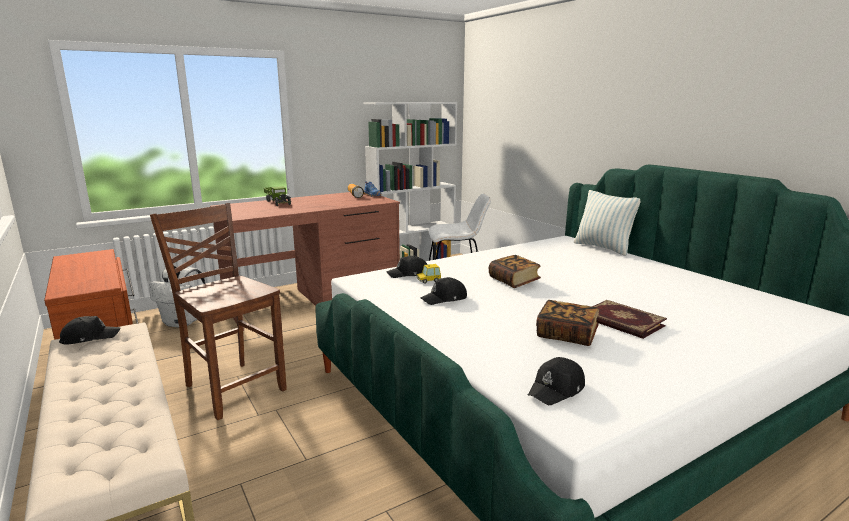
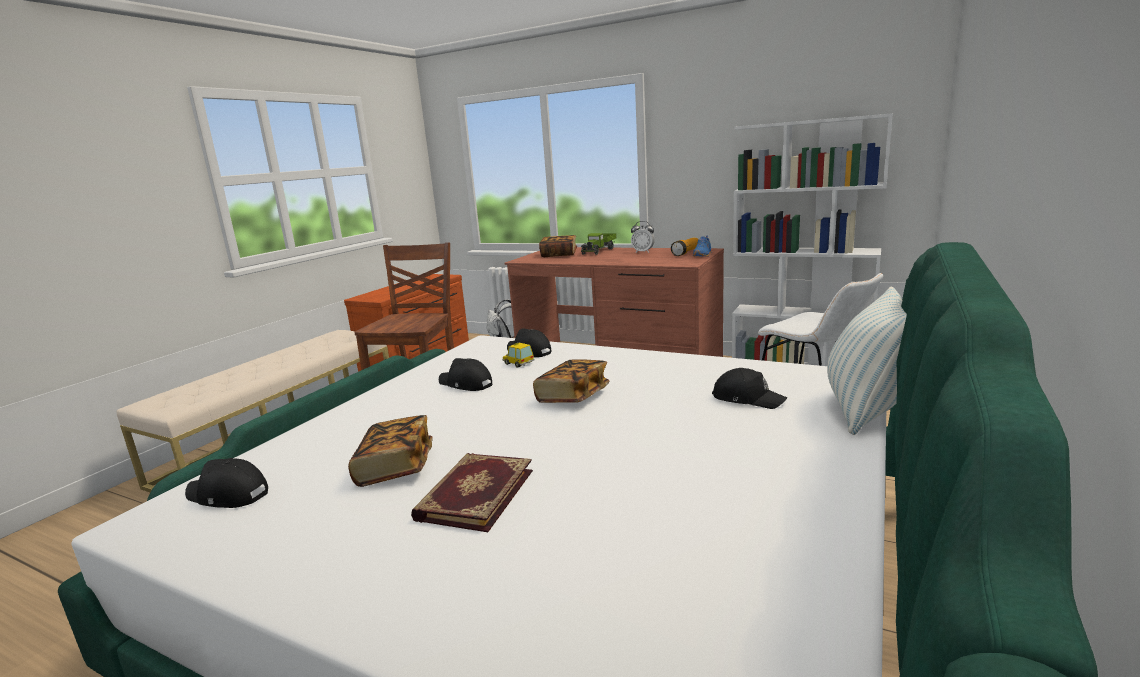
camera: 60 degrees right, 0 degrees up
(90, 337) = (342, 333): black cap -> black cap (747, 398)
(255, 209) = (559, 255): none -> book
(320, 198) = (643, 252): none -> alarm clock

